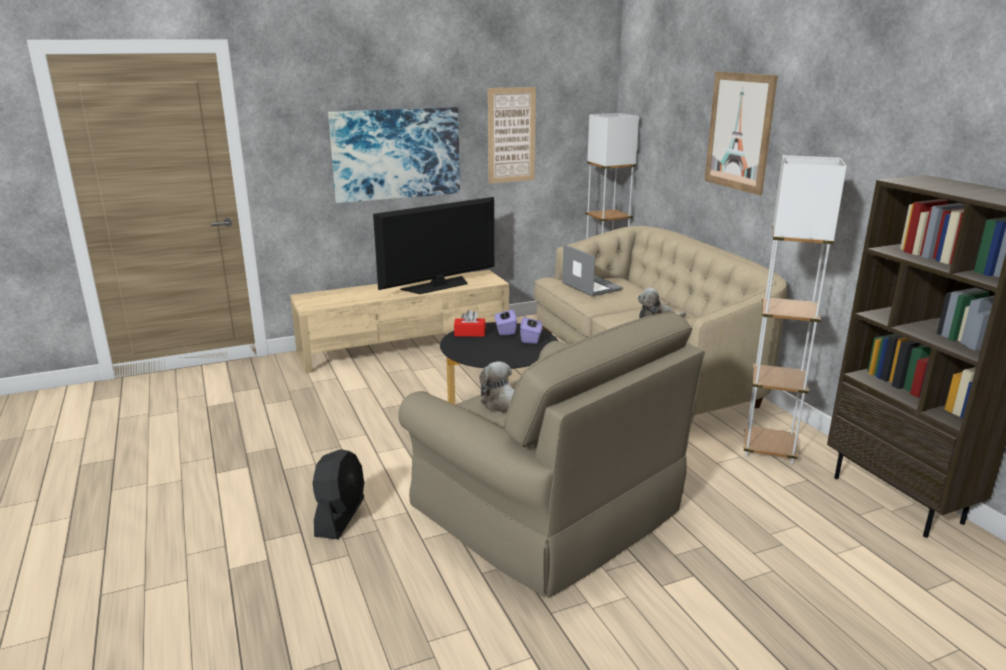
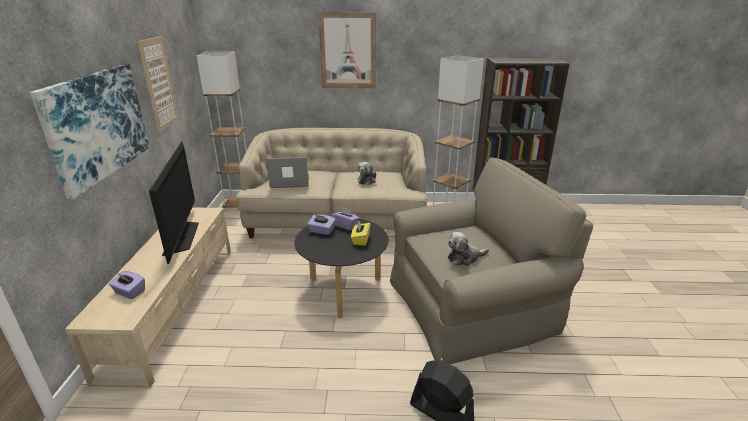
camera: 65 degrees left, 5 degrees up
(342, 296) = (129, 292): none -> purple tissue box
(469, 333) = (311, 245): red tissue box -> none
(506, 352) = (360, 240): none -> yellow tissue box

